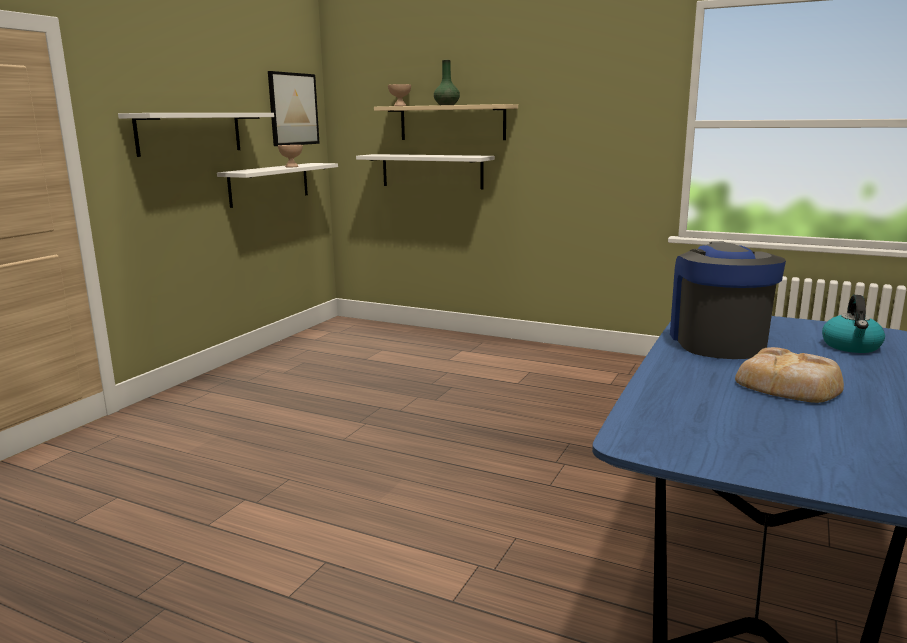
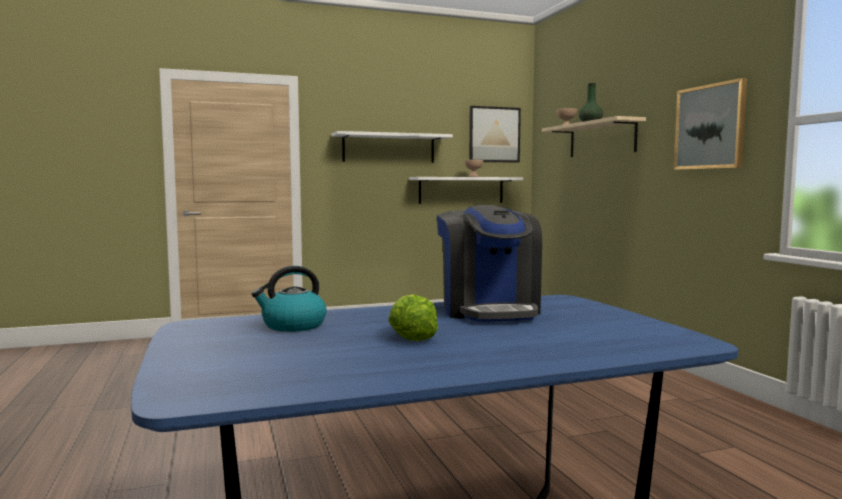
camera: 45 degrees right, 10 degrees down
(432, 171) = (587, 183): white shelf -> none
(602, 122) = (710, 127): none -> picture
(717, 342) = (489, 310): coffee machine -> coffee machine turned 120 degrees clockwise
(790, 385) = (411, 336): bread -> lettuce
(851, 346) = (598, 338): kettle -> kettle (293, 326)

